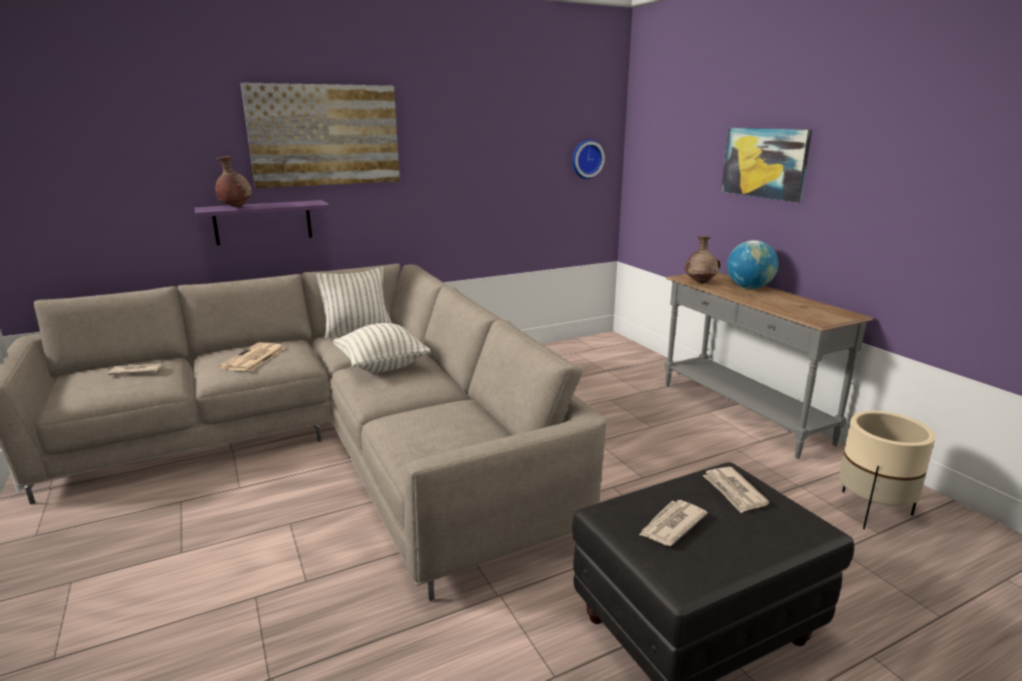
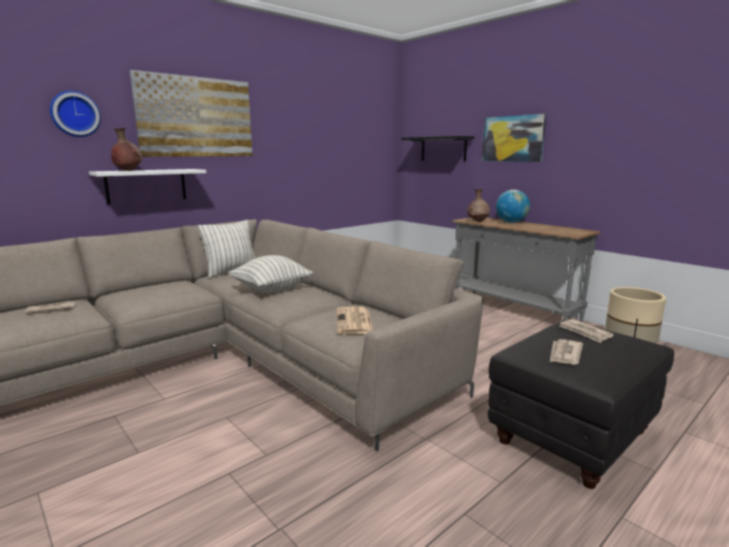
camera: 15 degrees left, 5 degrees down
(253, 358) = (156, 293): newspaper -> newspaper (354, 322)
(263, 222) = (146, 185): purple shelf -> white shelf
(586, 159) = (376, 145): wall clock -> wall clock (75, 114)
(676, 168) = (443, 149): none -> black shelf

